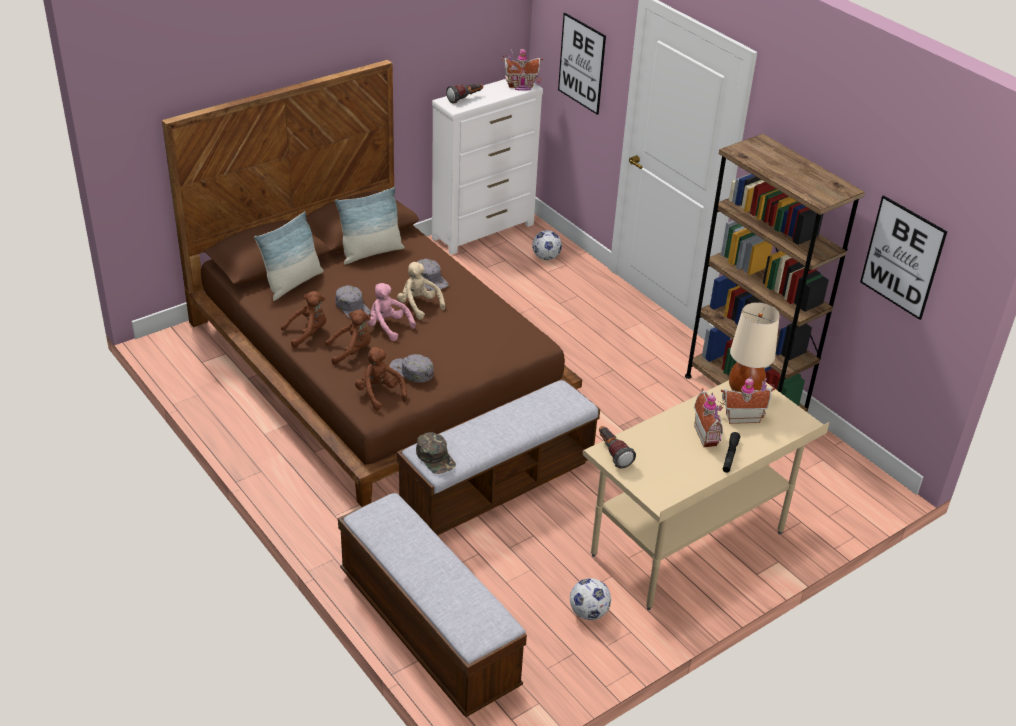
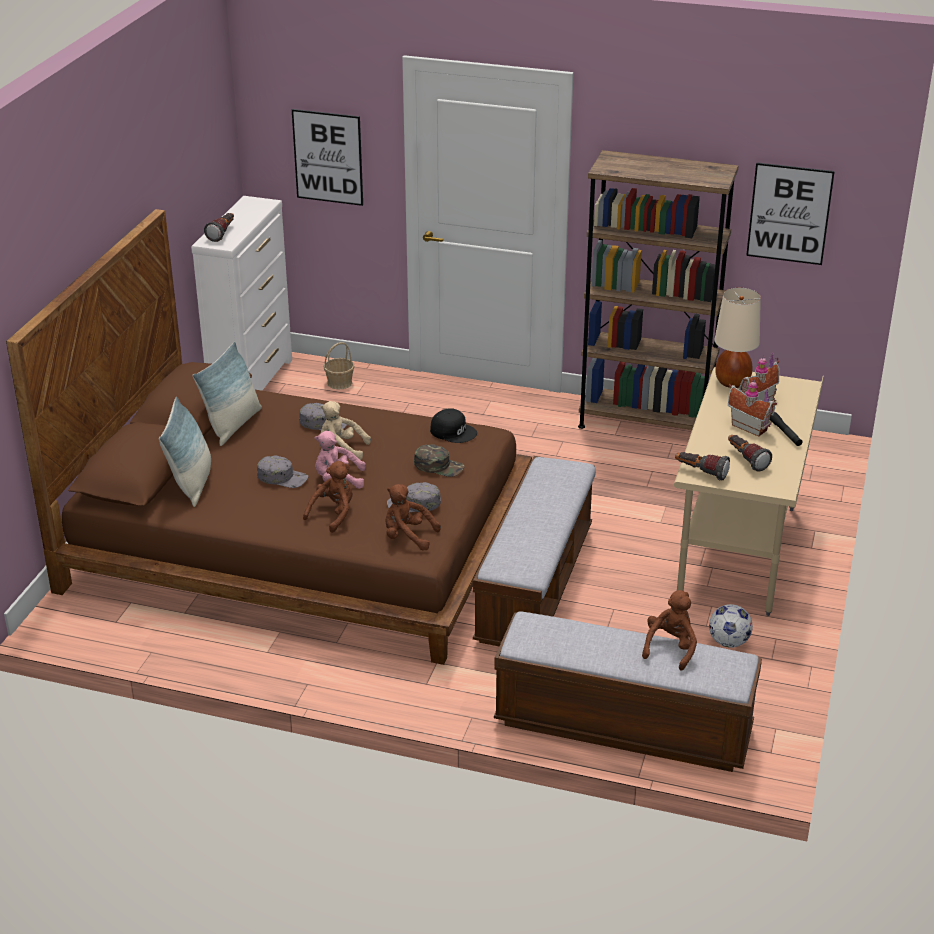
camera: 35 degrees left, 5 degrees down
(308, 333) = (269, 519): brown plush toy -> brown plush toy (670, 648)
(436, 457) = (518, 565): green cap -> green cap (439, 466)
(514, 329) = (453, 431): none -> black cap
(521, 86) = (259, 205): toy house -> none
(546, 257) = (340, 383): football -> basket
(665, 461) = (745, 460): none -> flashlight

